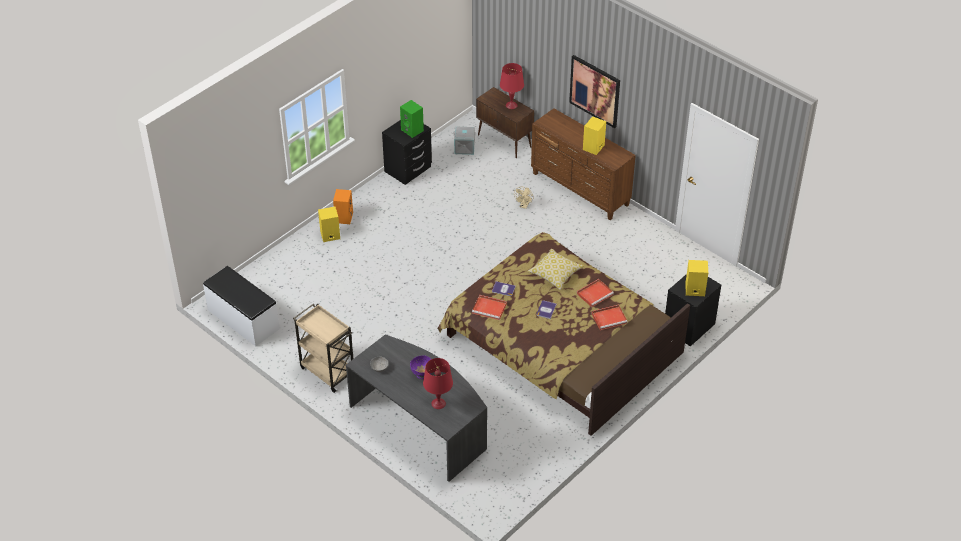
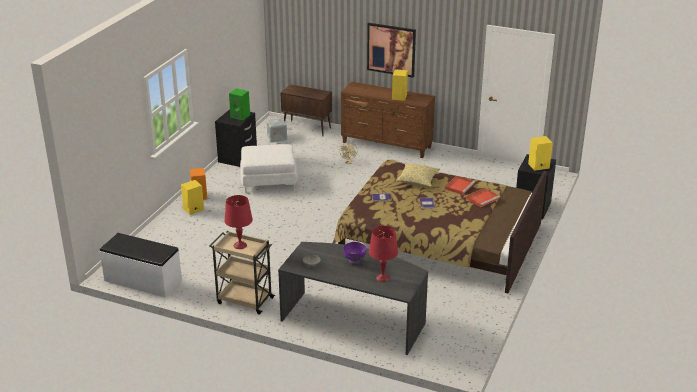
camera: 20 degrees left, 15 degrees down
(425, 213) = (269, 181): none -> white ottoman
(490, 308) = (378, 211): red tray -> none
(511, 105) = (311, 91): red table lamp -> red table lamp (240, 245)

